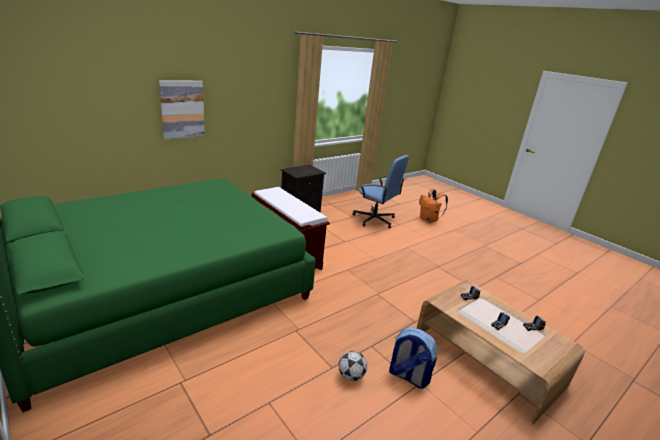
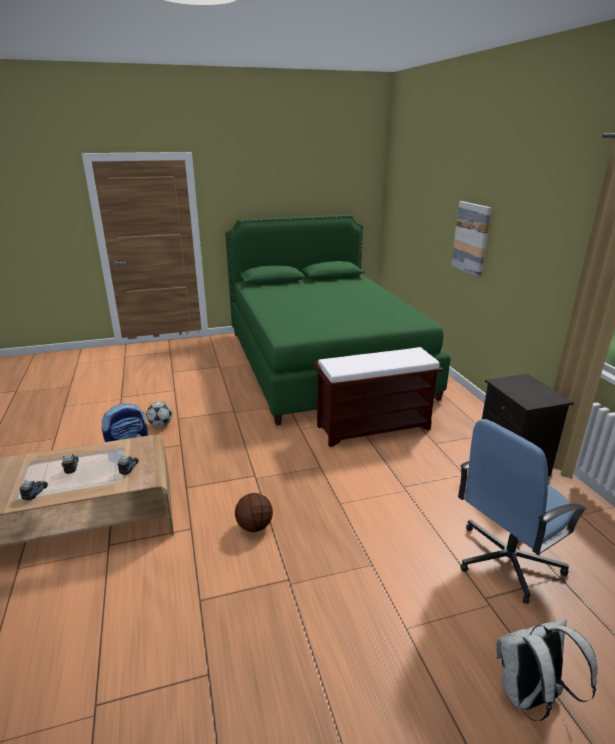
camera: 115 degrees right, 0 degrees up
(418, 283) = (254, 526): none -> basketball
(429, 220) = (529, 697): orange backpack -> white backpack

